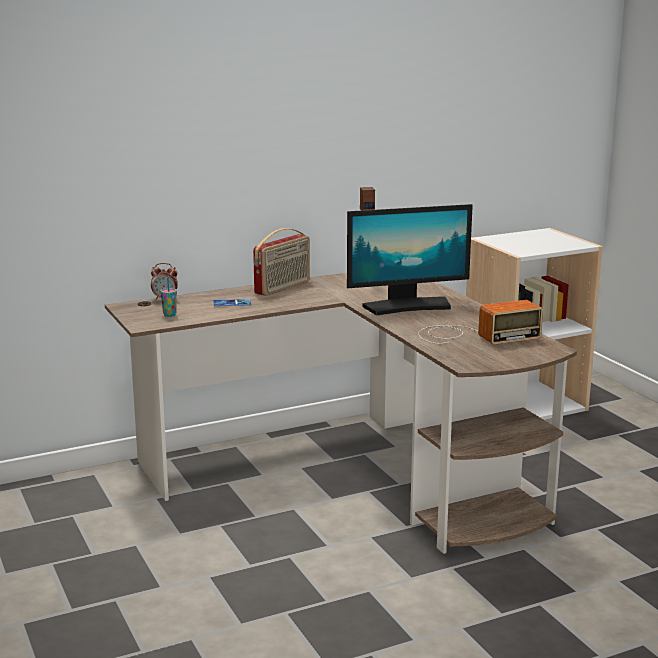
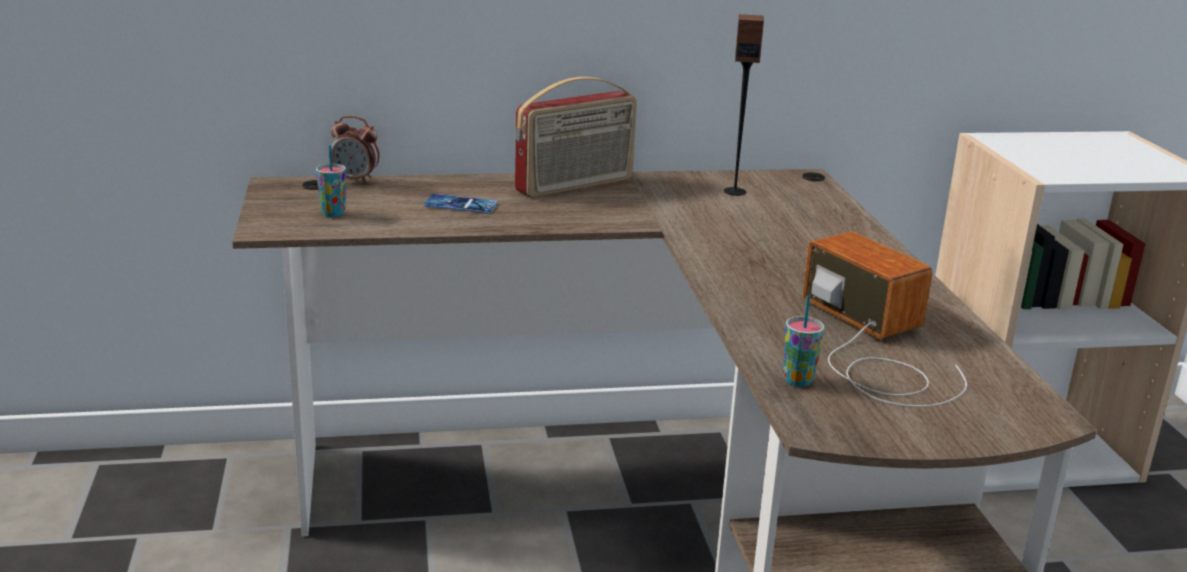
camera: 15 degrees right, 5 degrees up
(407, 306) = (778, 257): monitor -> none
(447, 351) = (798, 380): none -> cup
(473, 335) = (875, 348): radio -> radio turned 120 degrees counterclockwise

